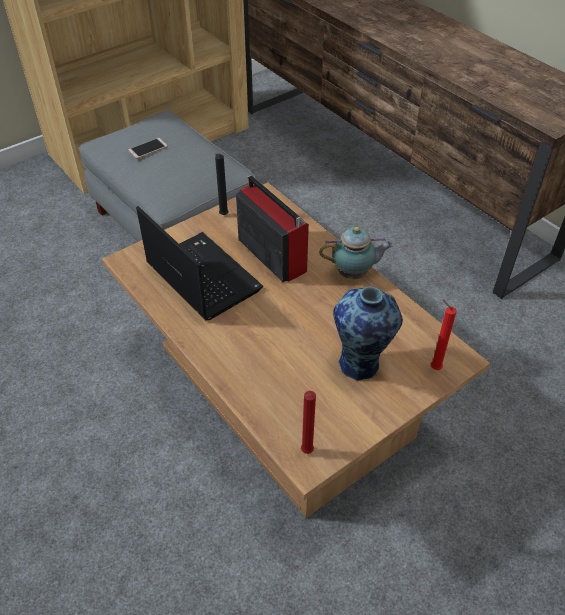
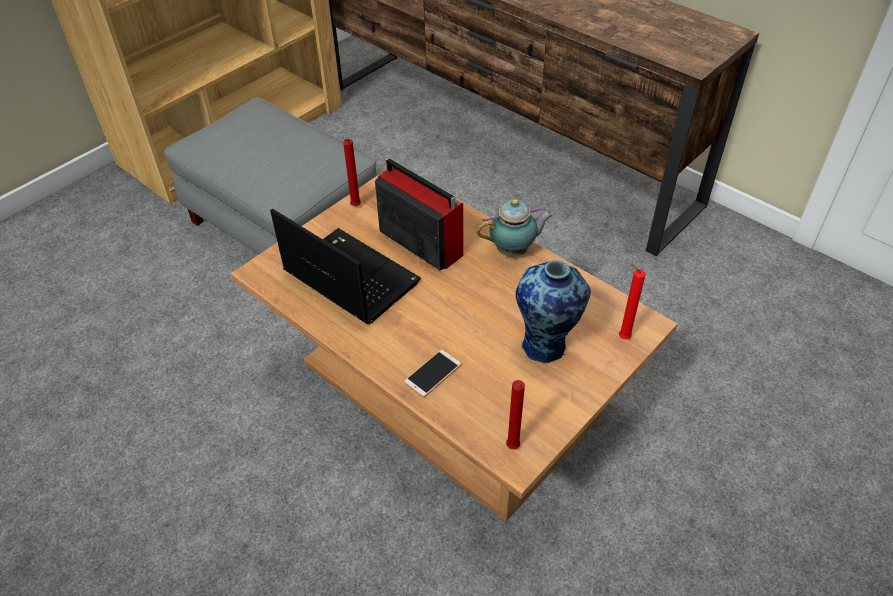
camera: 10 degrees left, 0 degrees up
(148, 149) = (248, 143): phone -> phone (432, 373)
(223, 216) = (355, 207): black candle -> red candle

